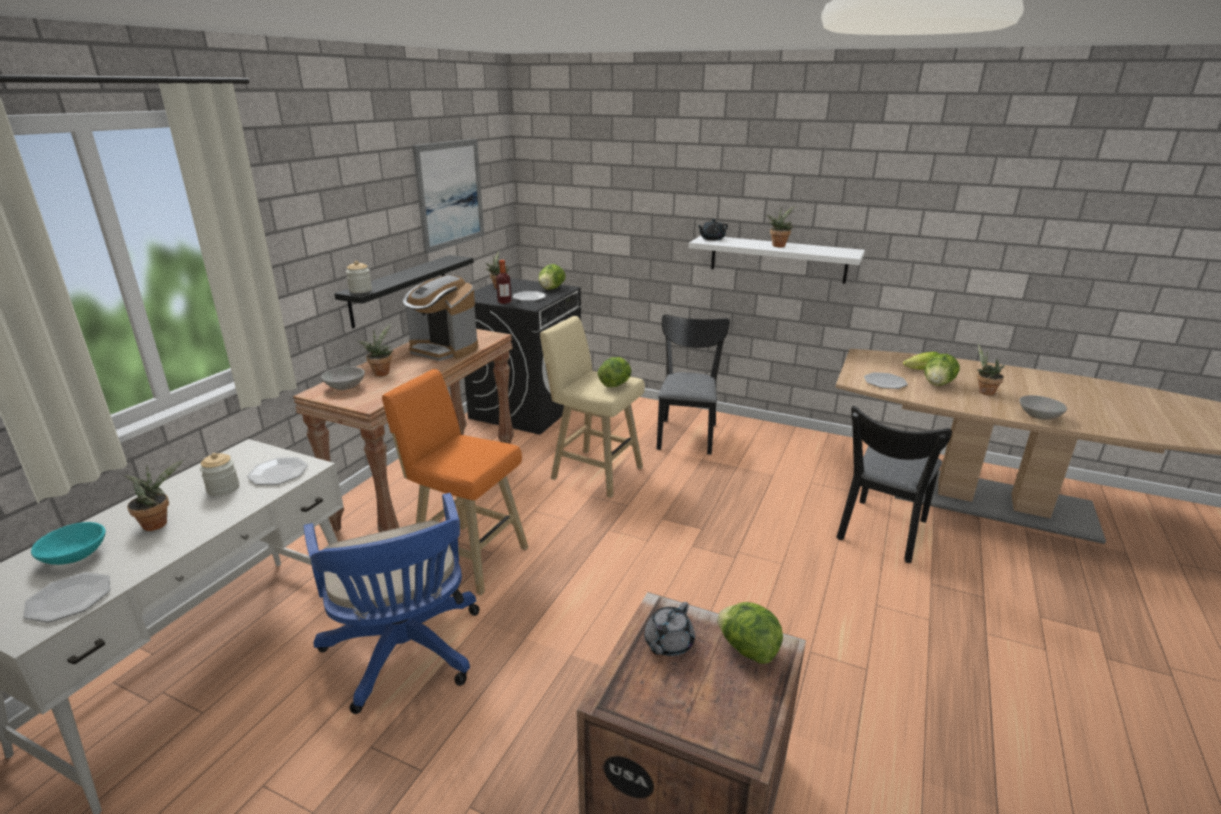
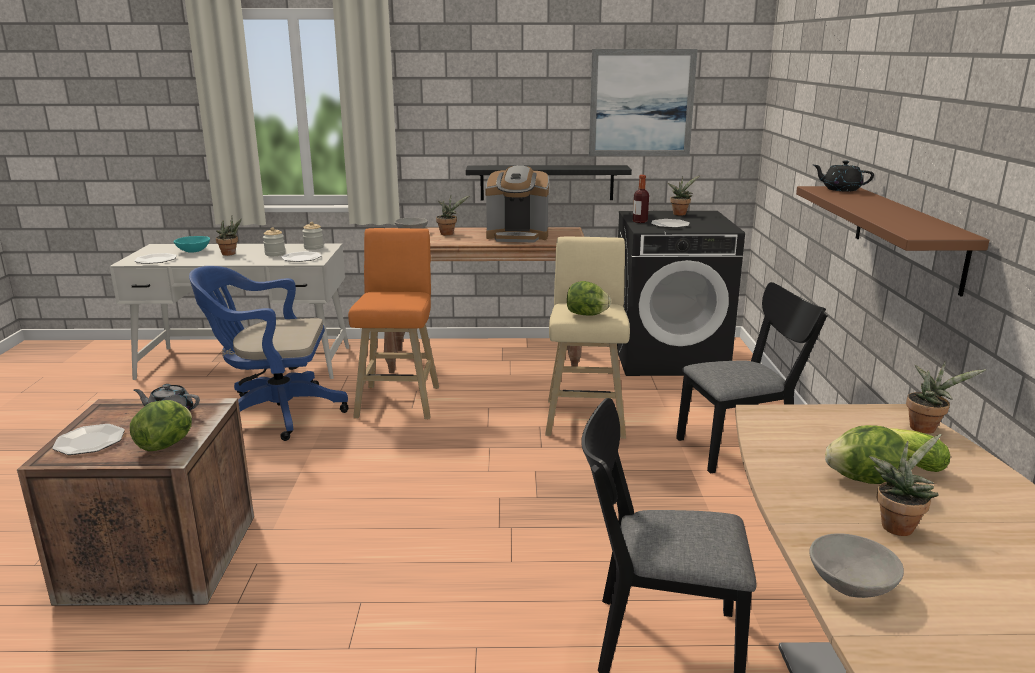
camera: 65 degrees right, 5 degrees down
(360, 290) = (481, 167): jar -> jar (313, 247)
(405, 655) = (274, 413): blue office chair -> blue office chair turned 45 degrees clockwise
(443, 349) = (518, 236): coffee machine -> coffee machine turned 90 degrees counterclockwise
(551, 289) = (713, 226): lettuce -> none
(777, 259) = (907, 236): white shelf -> brown shelf
(778, 245) = (882, 209): potted plant -> potted plant (926, 428)
(885, 382) = (797, 436): plate -> plate (90, 441)

